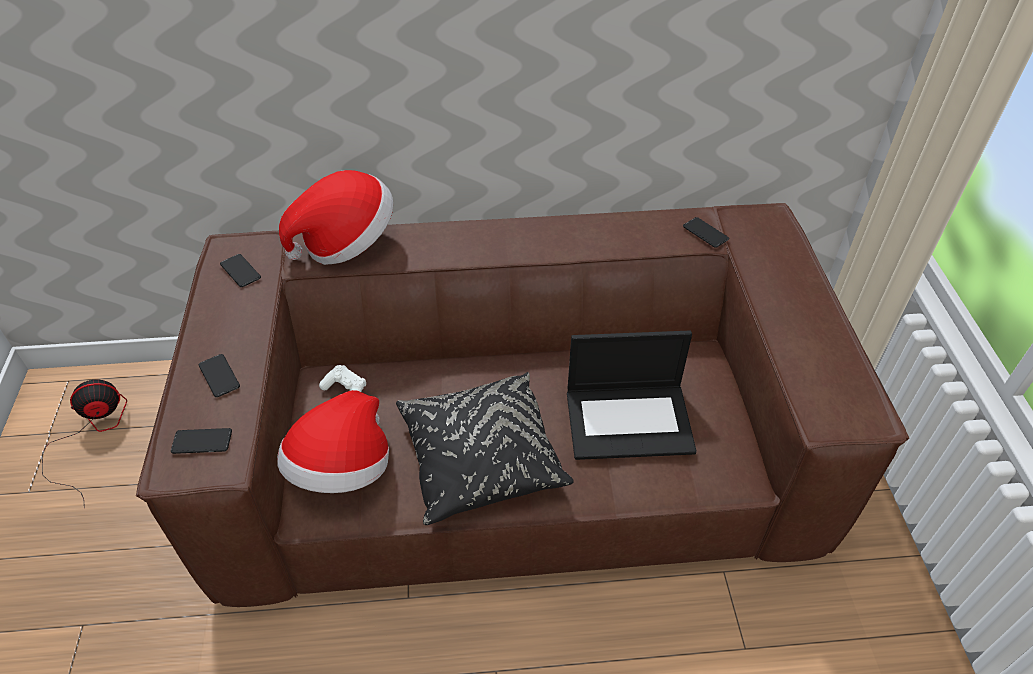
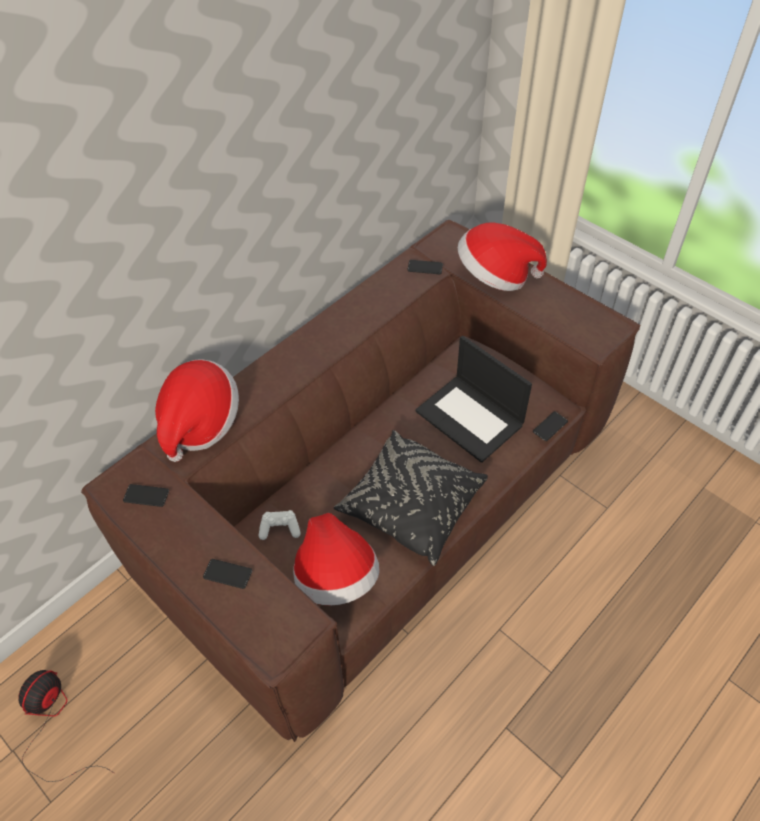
camera: 40 degrees left, 5 degrees up
(202, 441) = (270, 621): phone -> phone (550, 426)
(630, 420) = (471, 418): laptop -> laptop turned 90 degrees clockwise
(776, 283) = (495, 276): none -> hat

